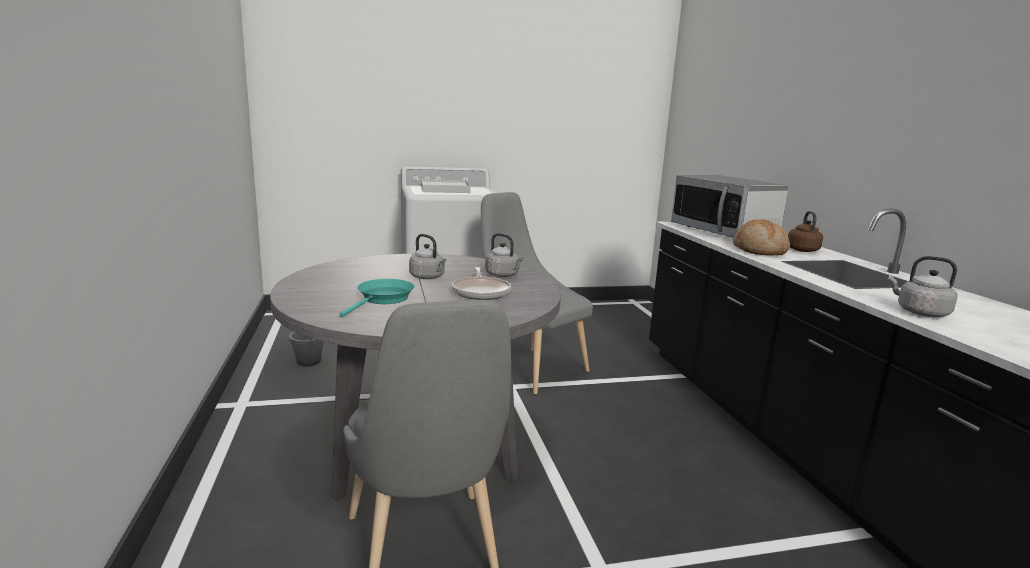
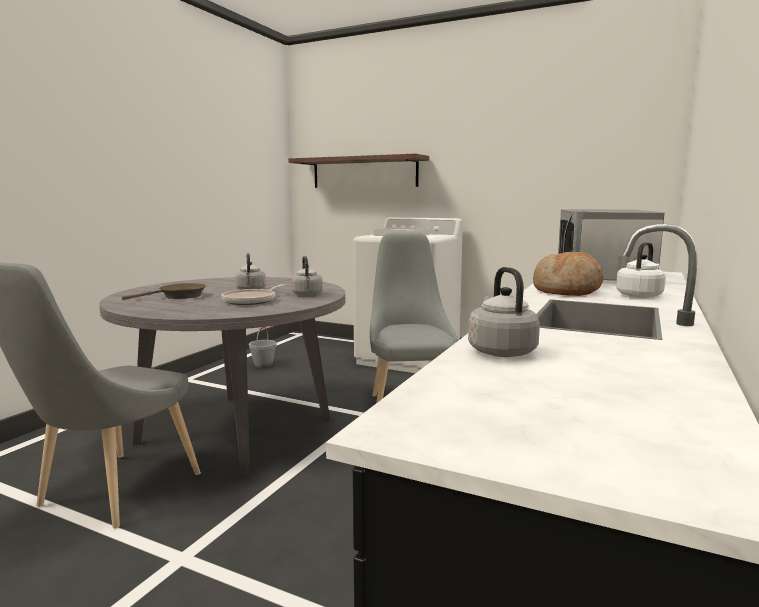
camera: 40 degrees right, 5 degrees down
(364, 112) = (364, 172): none -> shelf
(383, 299) = (178, 296): turquoise frying pan -> brown frying pan
(802, 250) = (640, 295): brown kettle -> white kettle

